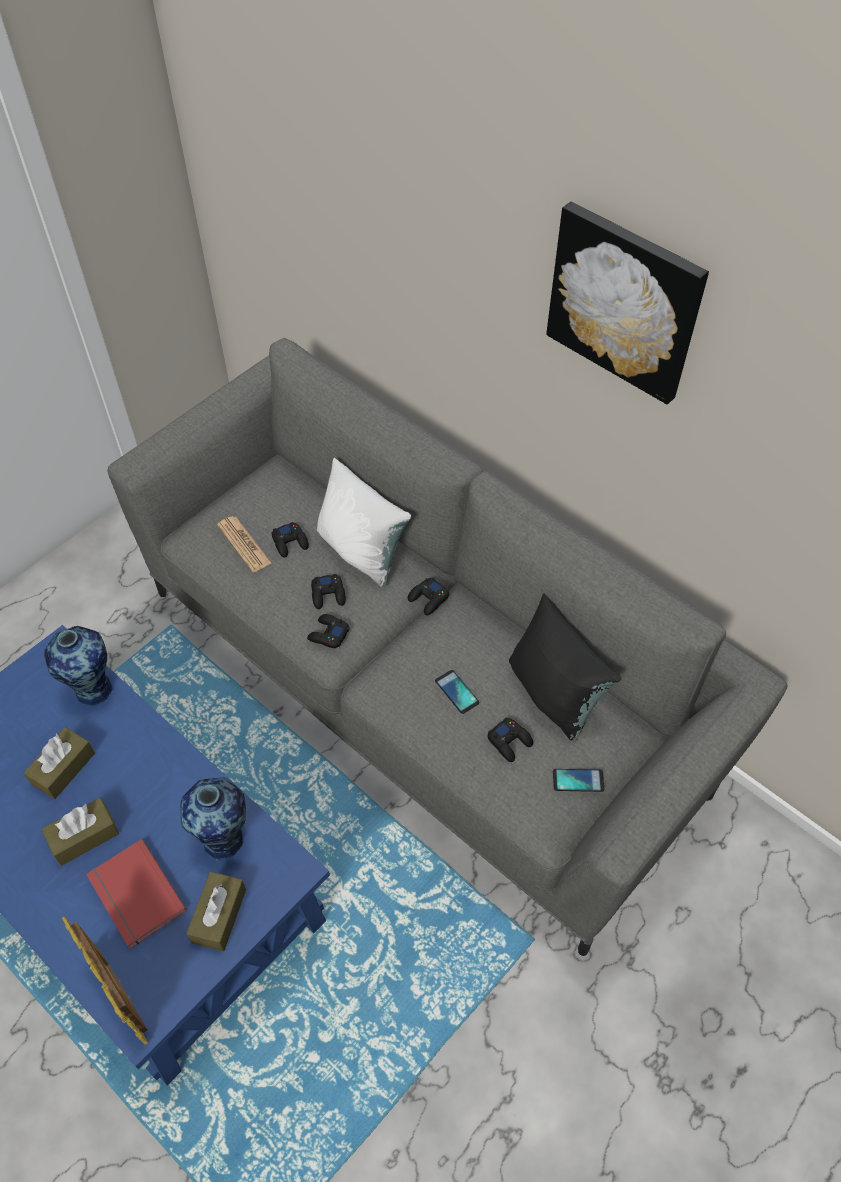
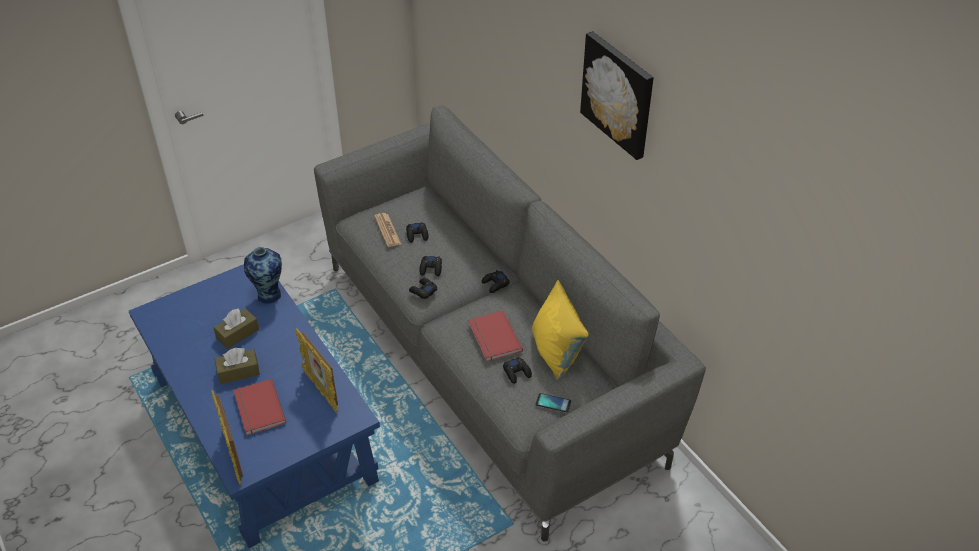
camera: 15 degrees right, 10 degrees down
(219, 915) = (304, 430): brown tissue box -> none
(224, 838) = (321, 391): vase -> picture frame
(361, 551) = (461, 248): white pillow -> none
(456, 692) = (493, 338): phone -> red book
(554, 694) = (556, 352): black pillow -> yellow pillow

